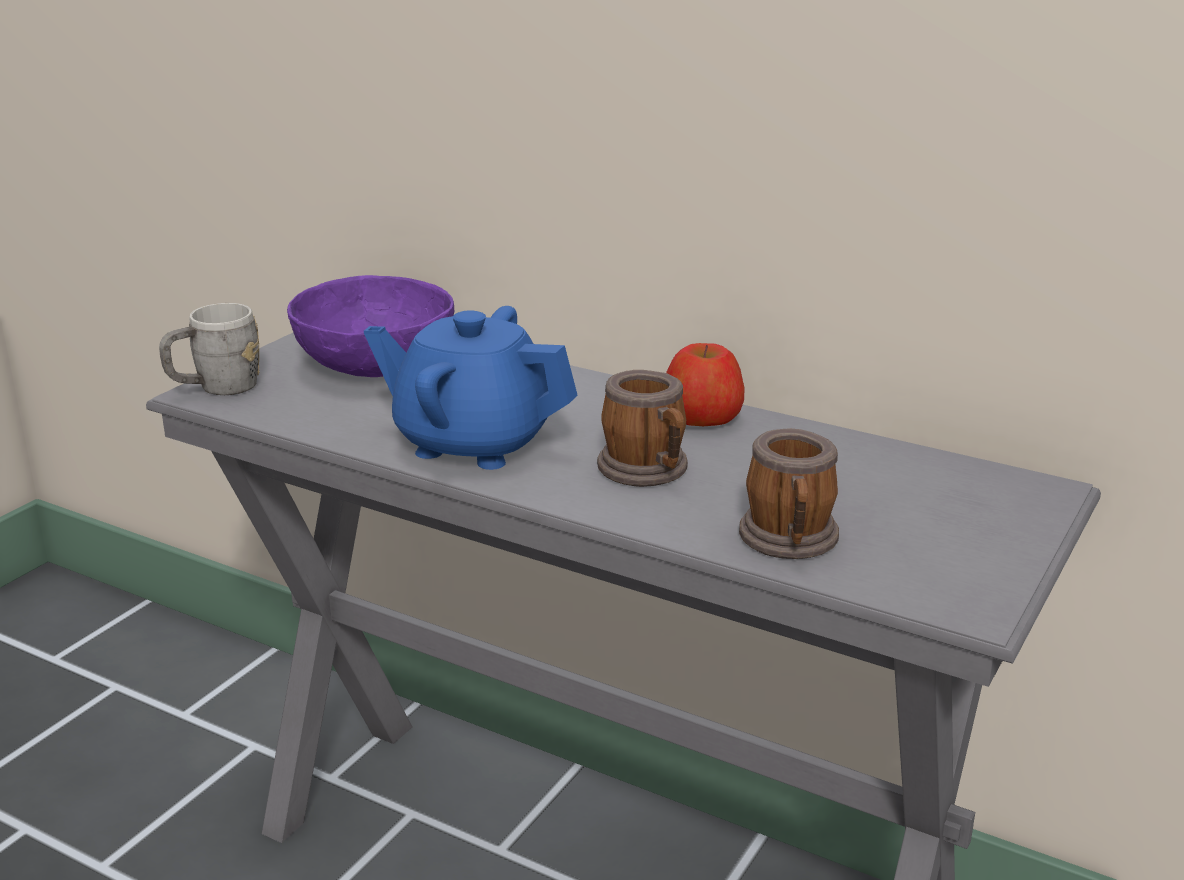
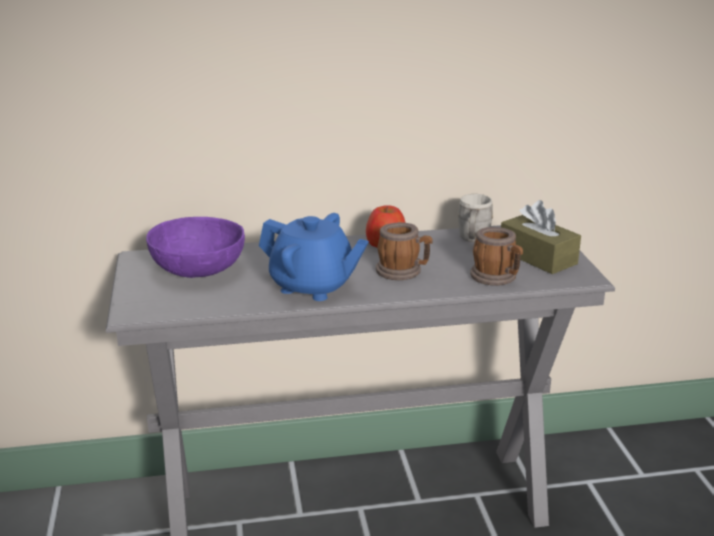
camera: 40 degrees left, 0 degrees up
(216, 388) = (137, 308): grey mug -> grey mug (473, 239)
(473, 443) = (312, 286): blue teapot -> blue teapot turned 135 degrees counterclockwise
(938, 535) = (537, 257): none -> brown tissue box

